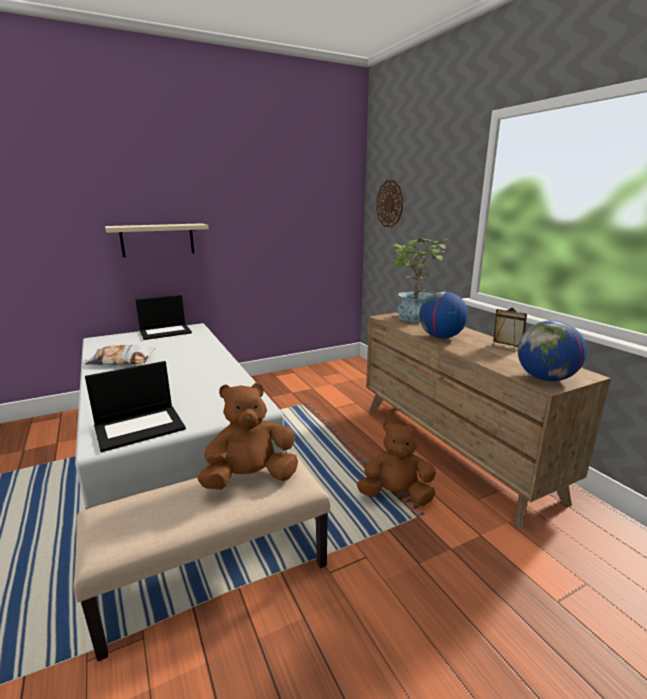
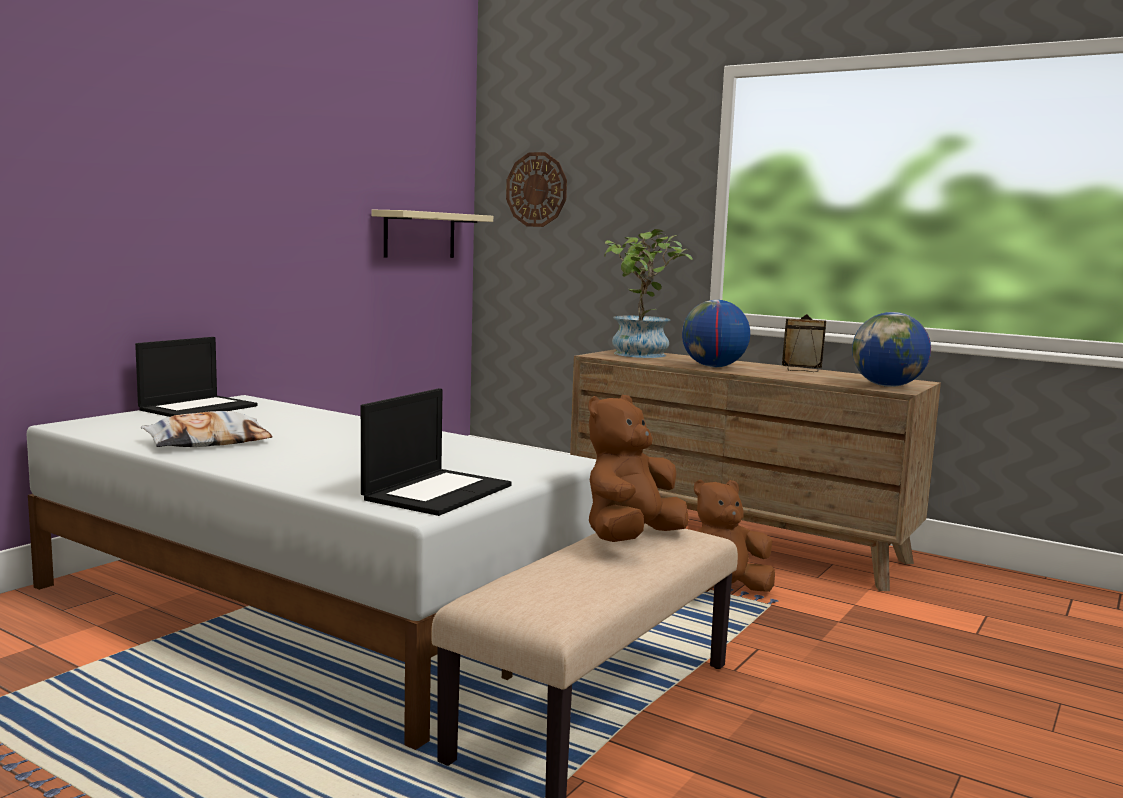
camera: 30 degrees left, 10 degrees down
(157, 240) = (174, 227): beige shelf -> beige shelf (419, 235)

